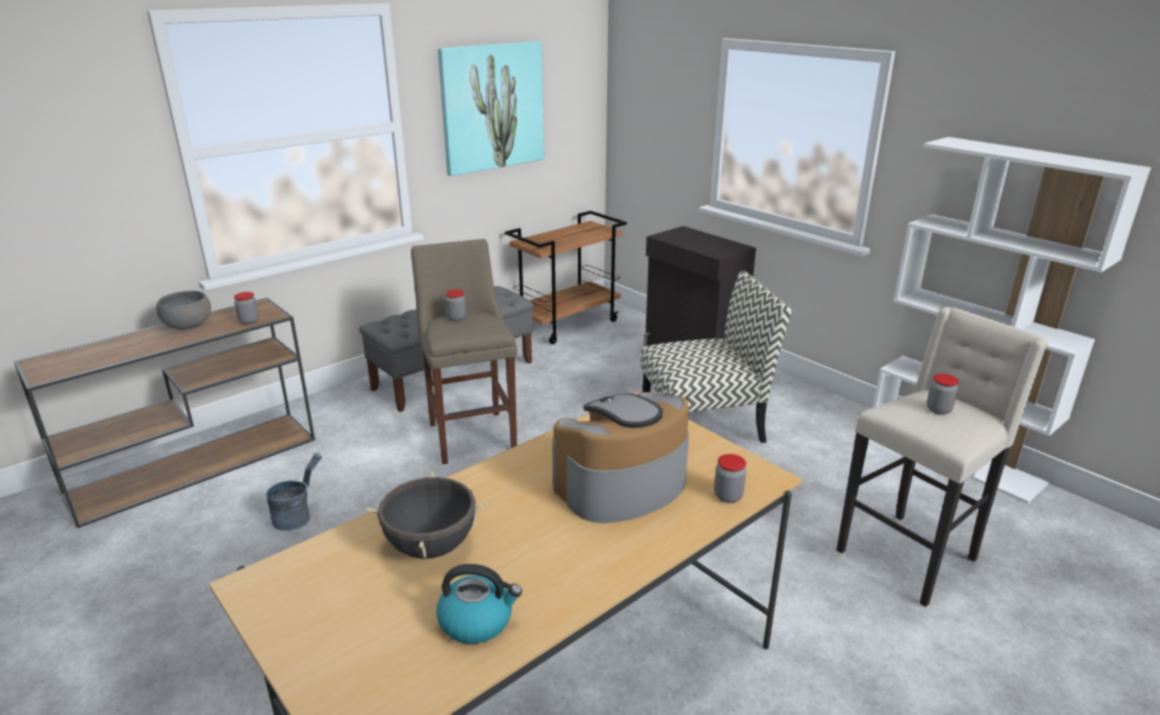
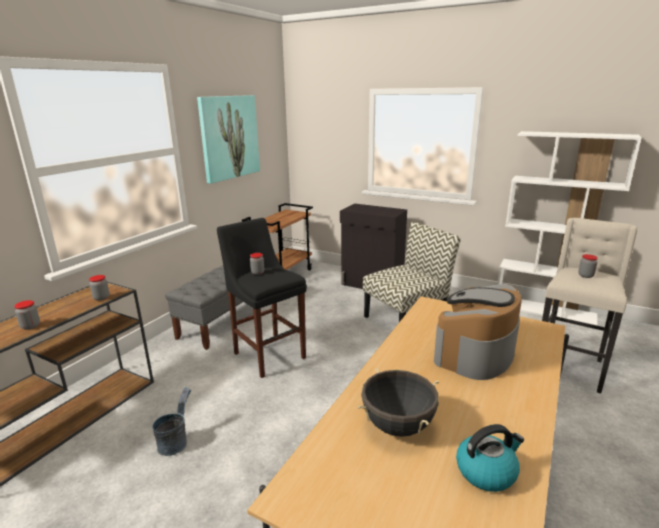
camera: 20 degrees left, 5 degrees down
(188, 325) = (49, 308): grey bowl -> none
(471, 434) = (268, 354): beige stool -> black stool
(728, 496) = (540, 344): jar -> jar (30, 326)

